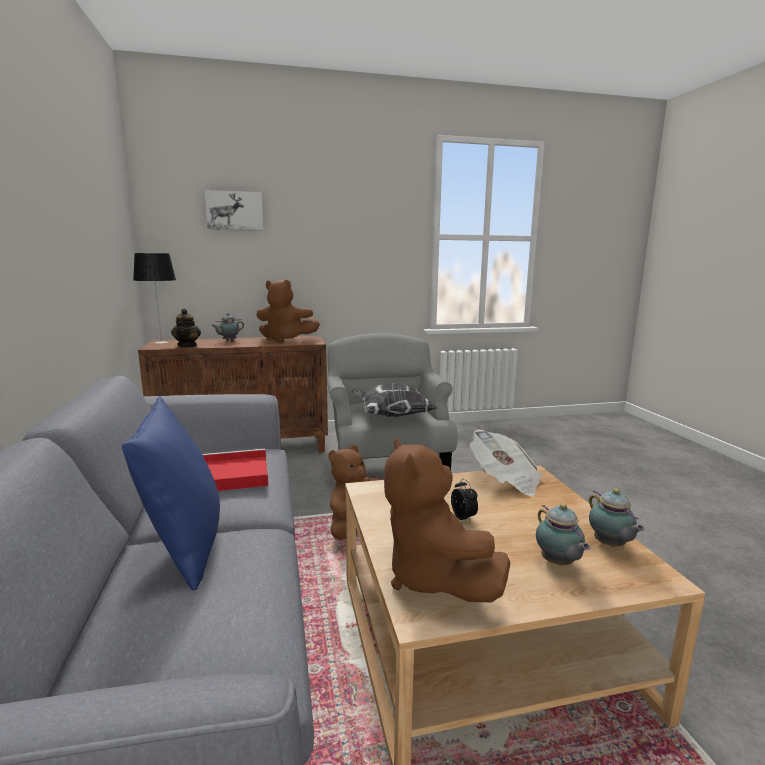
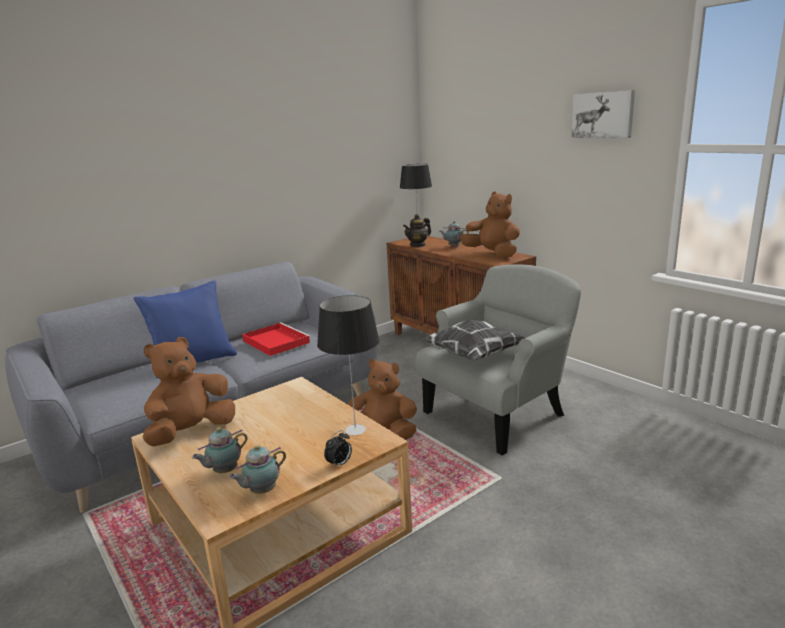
camera: 65 degrees right, 5 degrees up
(234, 211) = (480, 123): picture -> picture (603, 115)
(286, 339) = (492, 254): brown plush toy -> brown plush toy turned 150 degrees clockwise
(464, 518) = (272, 426): alarm clock -> alarm clock (339, 464)
(505, 480) = (355, 430): newspaper -> table lamp

